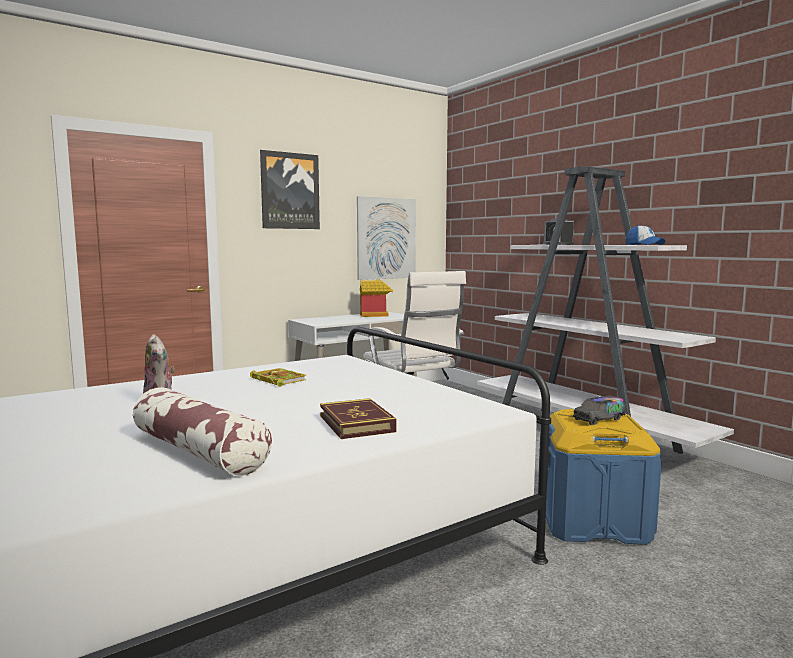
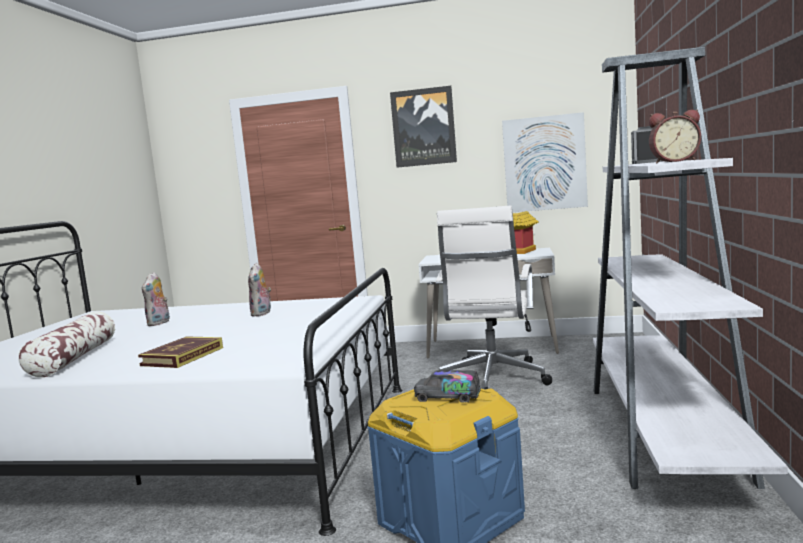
camera: 45 degrees right, 0 degrees up
(277, 380) = (262, 314): book -> plush toy
(644, 244) = (674, 161): cap -> alarm clock

